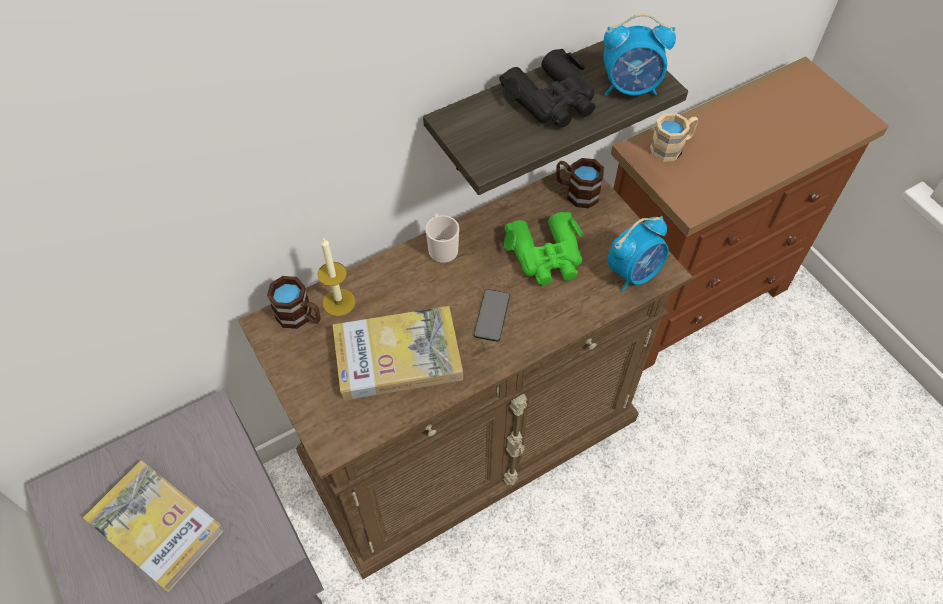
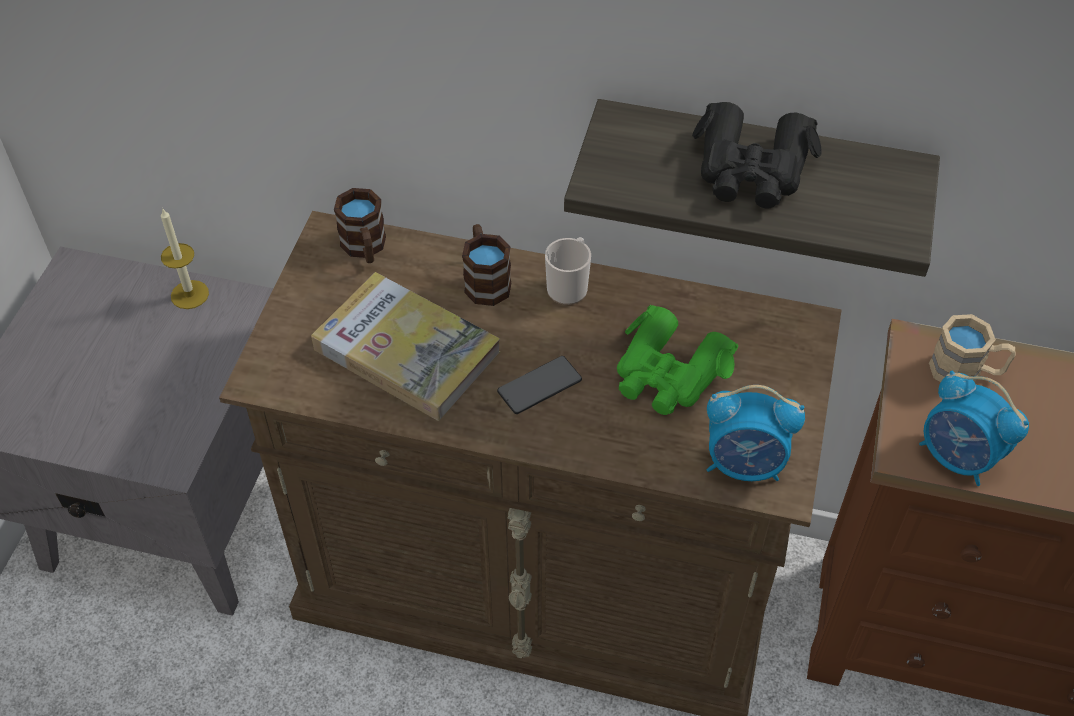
camera: 45 degrees right, 5 degrees down
(156, 526) = (109, 361): book -> none
(339, 302) = (413, 262): candle -> candle (189, 294)
(576, 192) = (783, 336): brown mug -> brown mug (485, 280)
(630, 88) = (860, 216): alarm clock -> alarm clock (958, 458)

